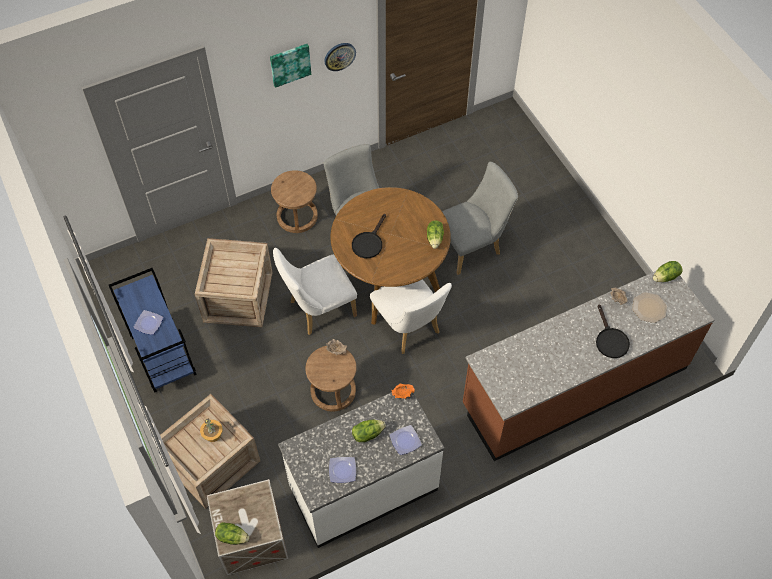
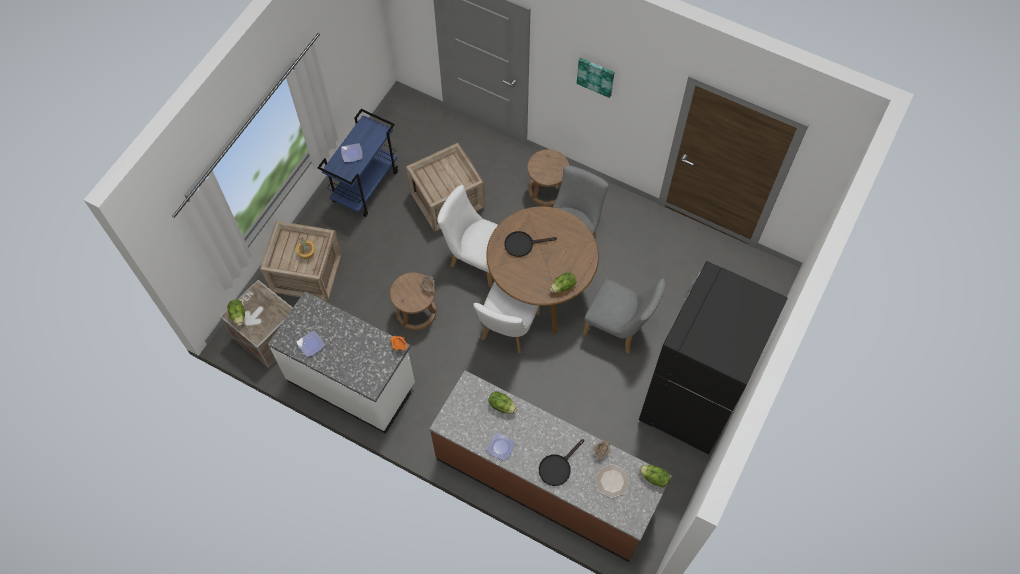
camera: 55 degrees right, 5 degrees up
(339, 56) = (640, 104): wall clock -> none
(367, 434) = (351, 342): lettuce -> lettuce (502, 405)
(404, 440) = (362, 370): plate -> plate (500, 446)
(574, 238) = (691, 401): none -> black fridge

